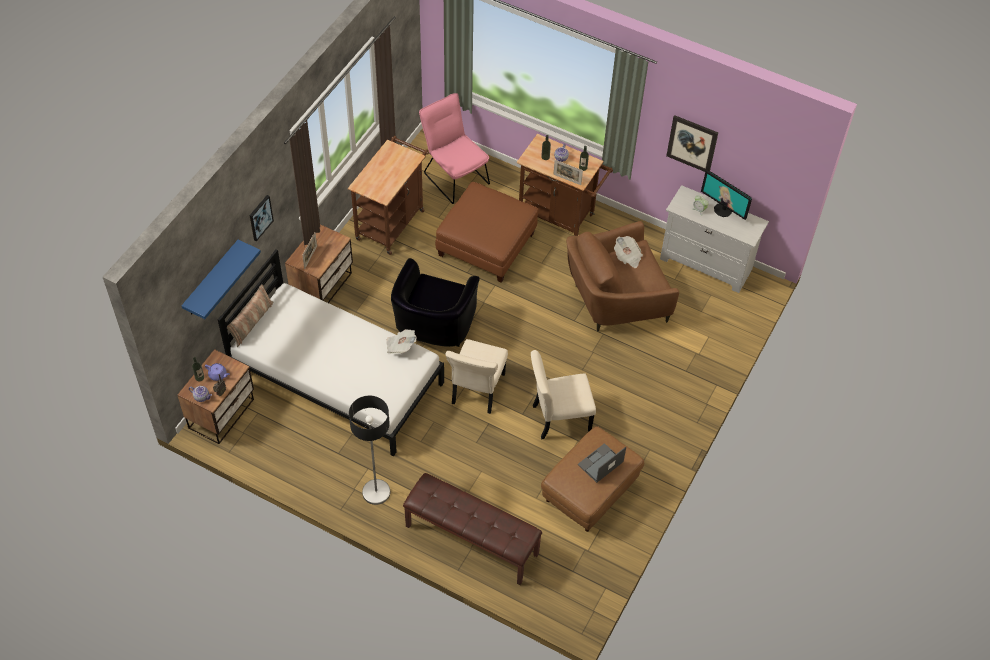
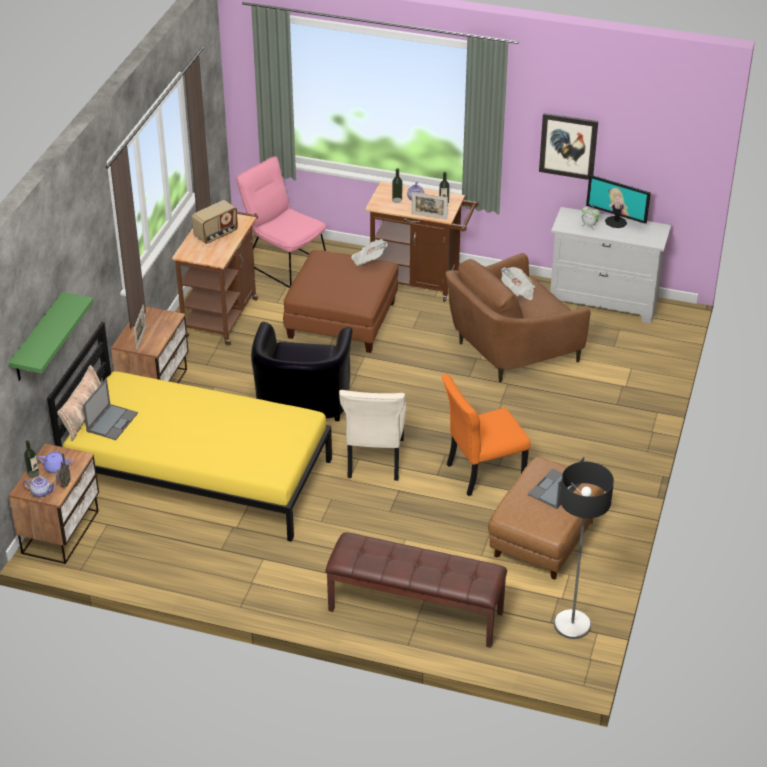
camera: 10 degrees left, 15 degrees down
(211, 279) = (38, 338): blue shelf -> green shelf
(260, 217) = (83, 271): picture -> none
(272, 334) = (112, 422): none -> laptop
(337, 378) = (198, 474): white bed -> yellow bed
(376, 492) = (280, 581): floor lamp -> floor lamp (572, 625)
(389, 169) = (216, 234): none -> radio
(400, 346) = (275, 410): newspaper -> newspaper (368, 260)
(558, 418) = (482, 472): beige chair -> orange chair

